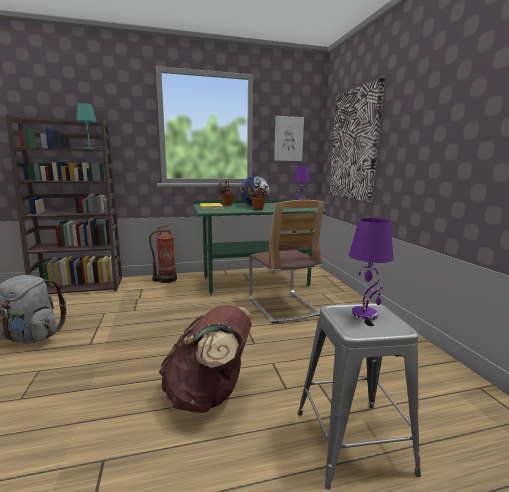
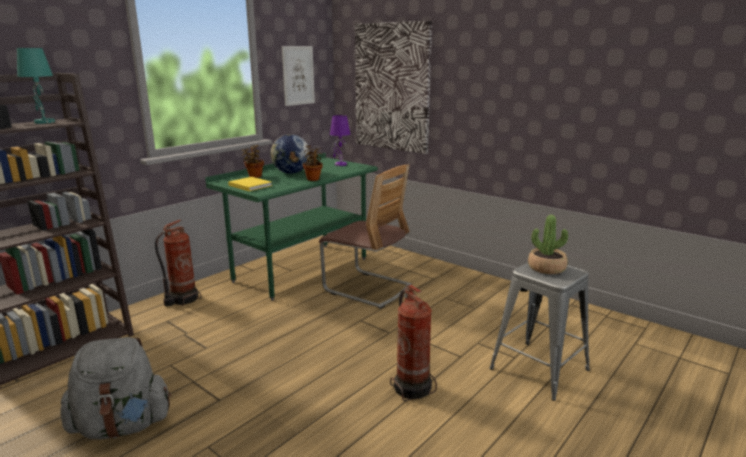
camera: 35 degrees left, 5 degrees up
(208, 395) = (412, 387): brown backpack -> fire extinguisher
(365, 314) = (546, 268): purple table lamp -> potted plant

